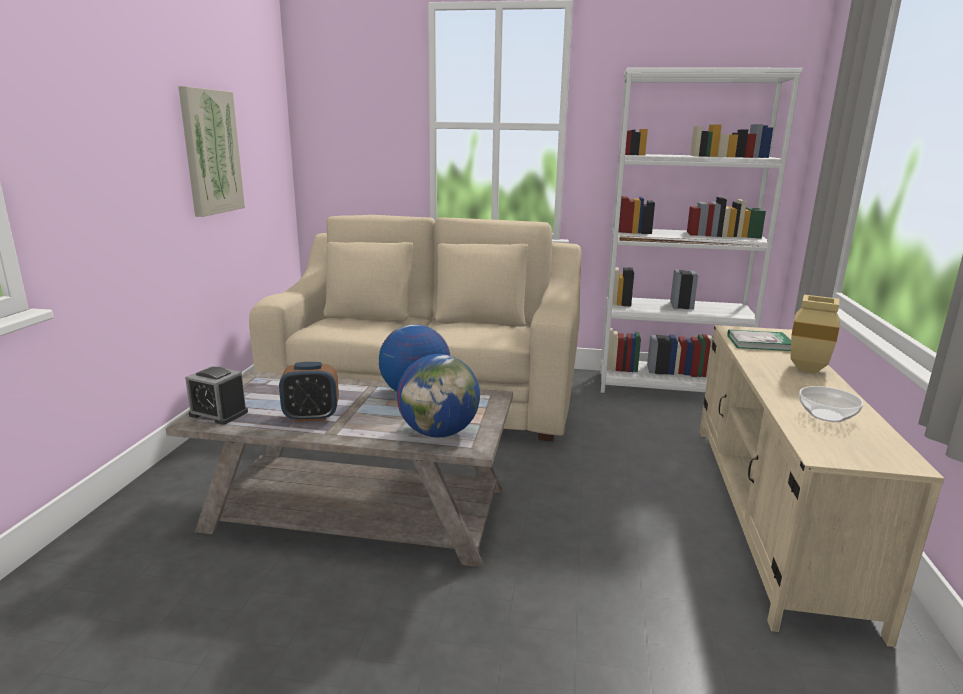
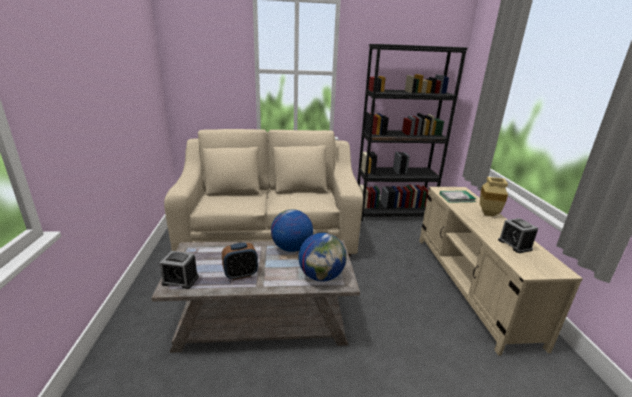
camera: 15 degrees left, 5 degrees up
(211, 152) = (126, 97): picture -> none
(669, 387) = (393, 213): white bookcase -> black bookcase
(827, 416) = (514, 245): bowl -> alarm clock

